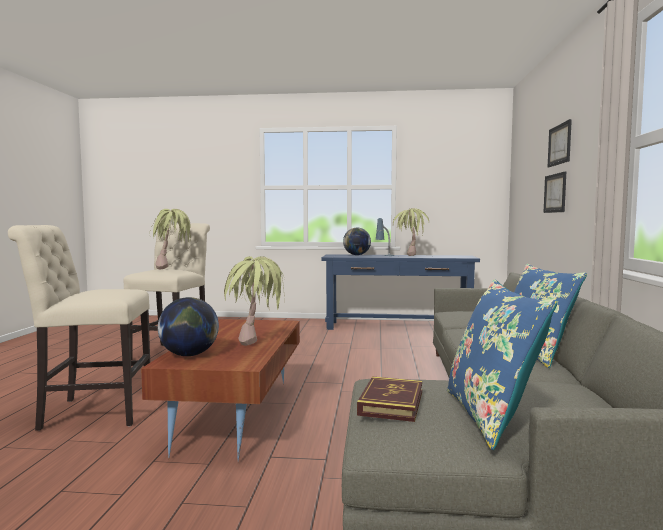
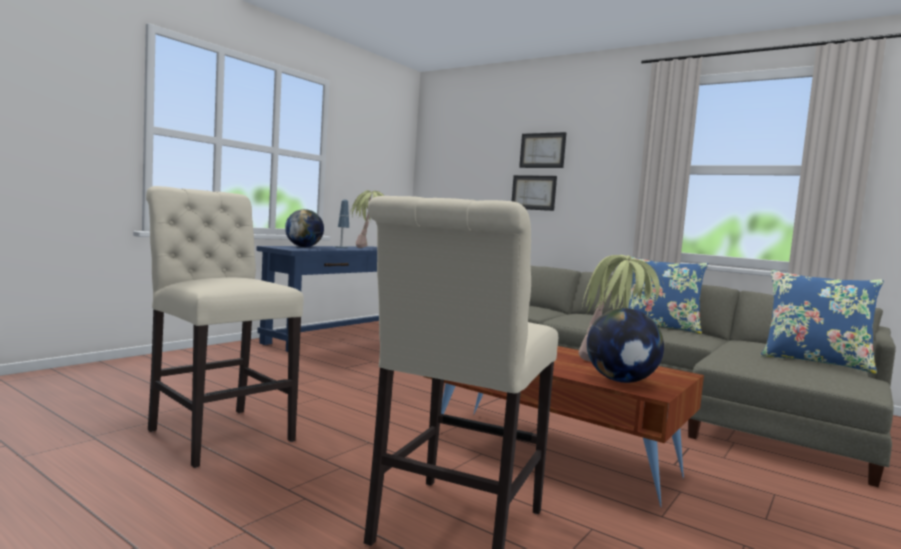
camera: 60 degrees left, 0 degrees up
(173, 269) = (253, 277): potted plant -> none
(391, 403) = (787, 369): book -> none

